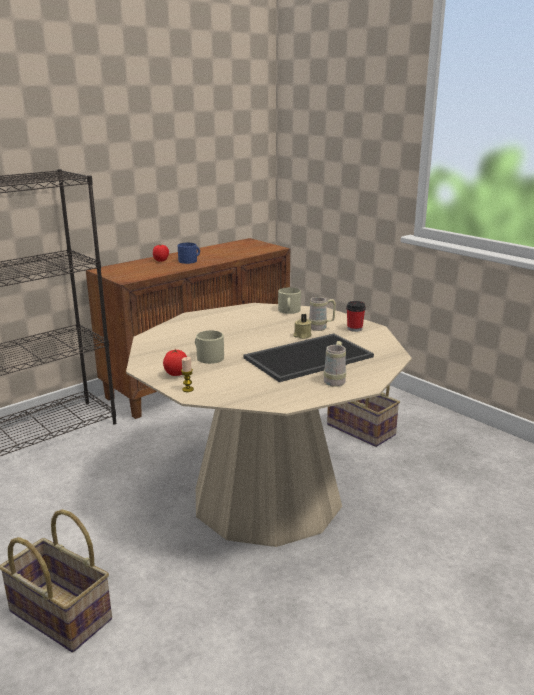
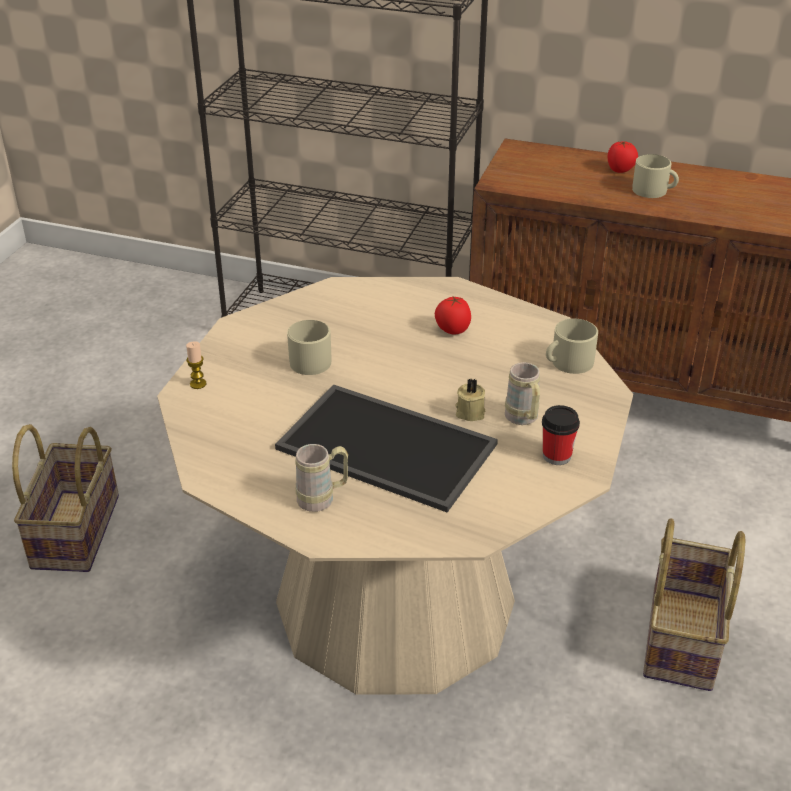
camera: 60 degrees right, 15 degrees up
(176, 374) = (235, 357): tomato -> tomato (452, 330)
(190, 260) = (654, 191): blue mug -> beige mug

